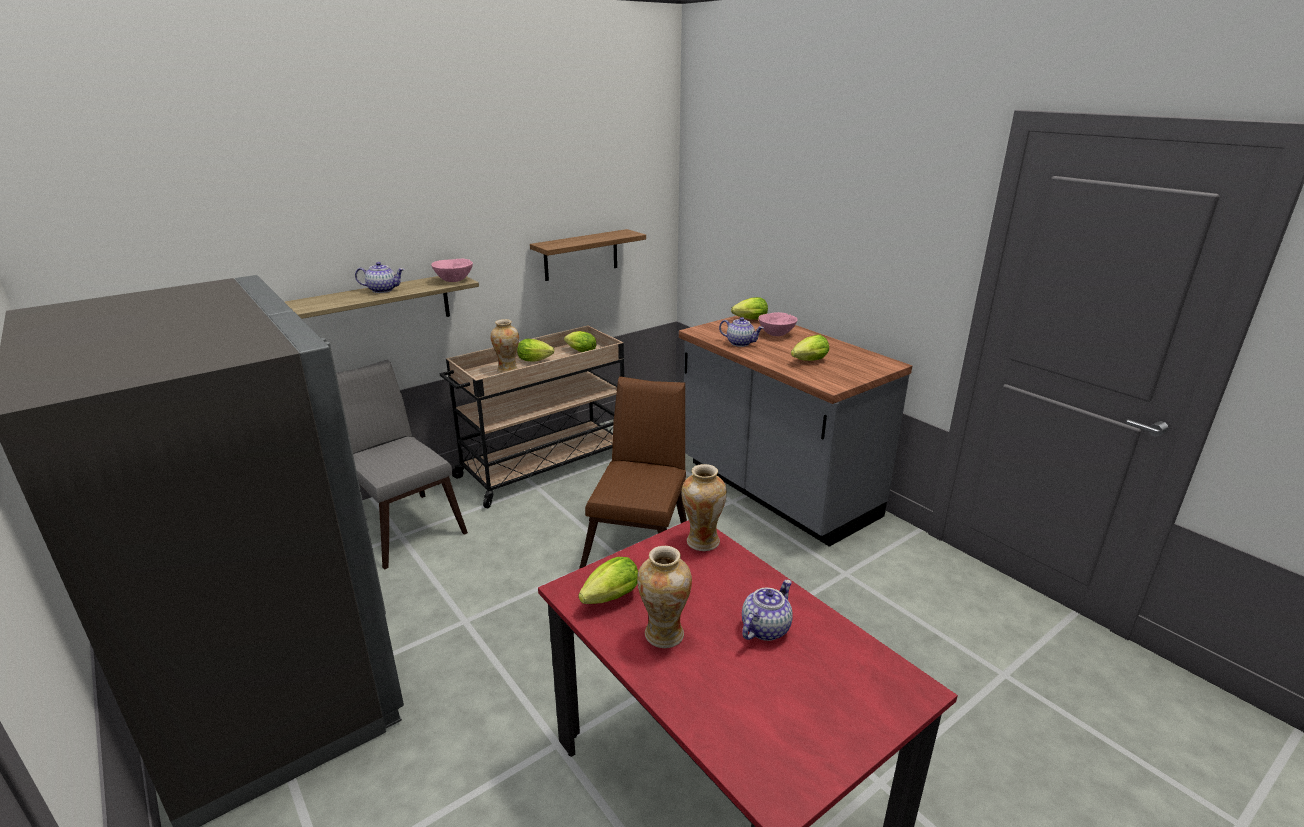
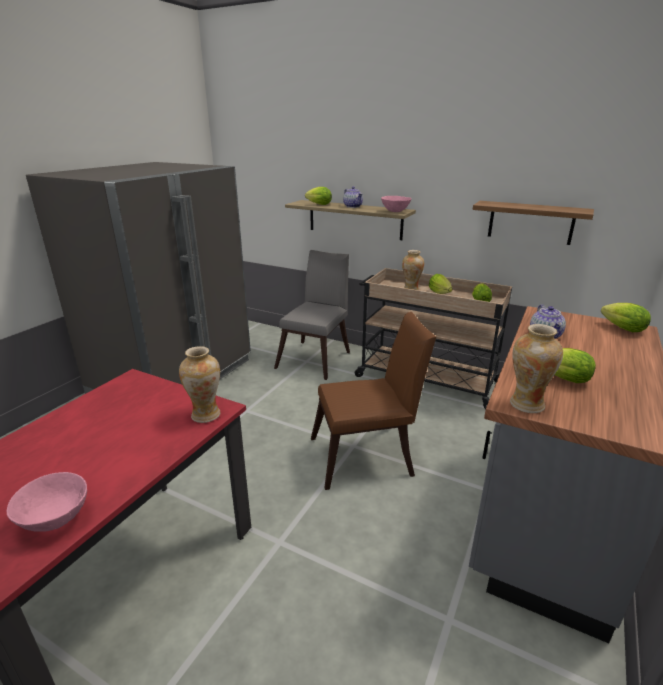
camera: 65 degrees right, 0 degrees up
(608, 600) = (120, 394): lettuce -> lettuce (317, 204)
(664, 635) = (81, 424): vase -> vase (526, 404)
(765, 628) = (88, 470): teapot -> none
(776, 335) = (606, 349): pink bowl -> pink bowl (55, 520)

